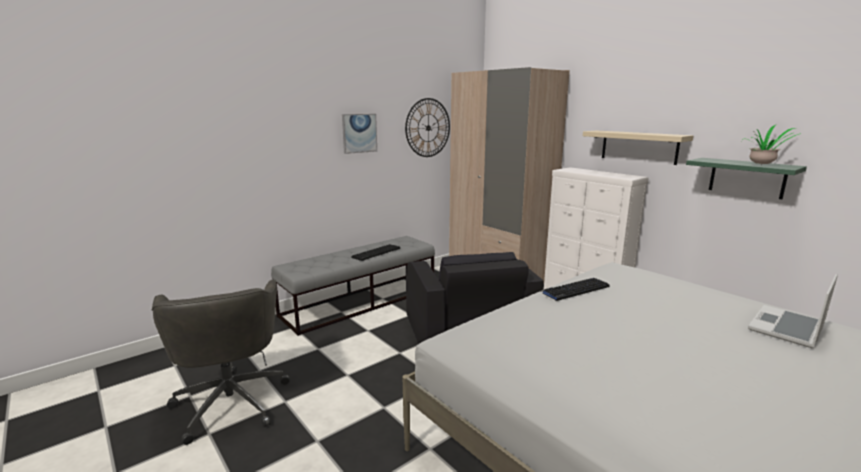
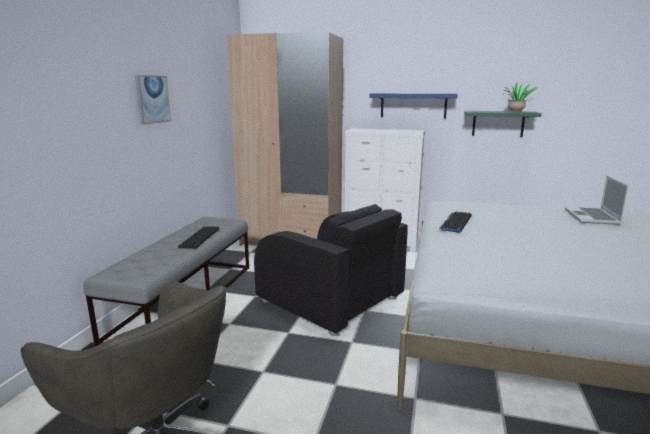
camera: 35 degrees left, 0 degrees up
(428, 128) = (207, 94): wall clock -> none
(639, 147) = (413, 105): beige shelf -> blue shelf

